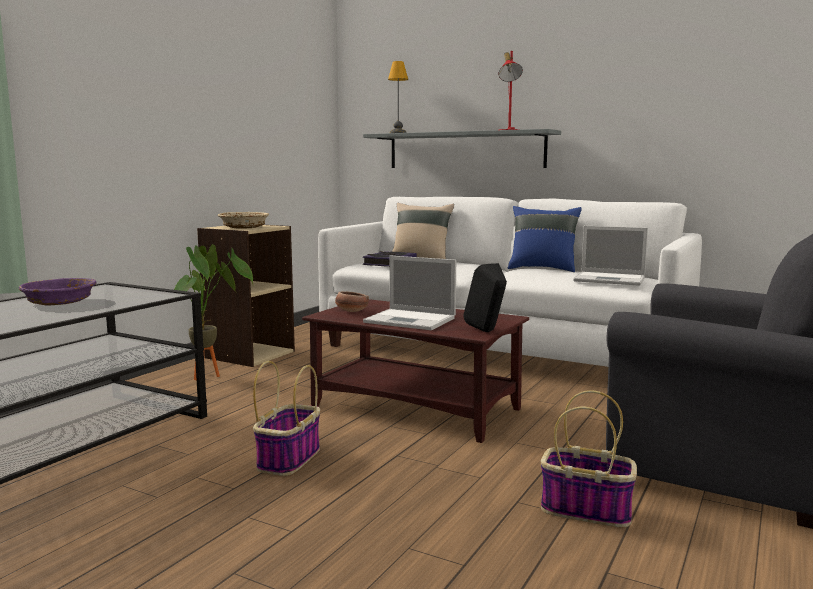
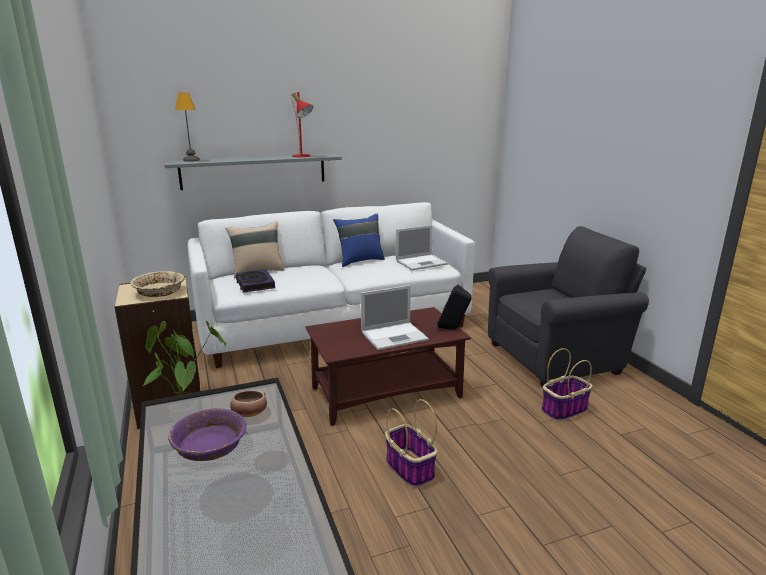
camera: 50 degrees left, 10 degrees up
(351, 311) = (339, 343): bowl -> bowl (249, 414)

